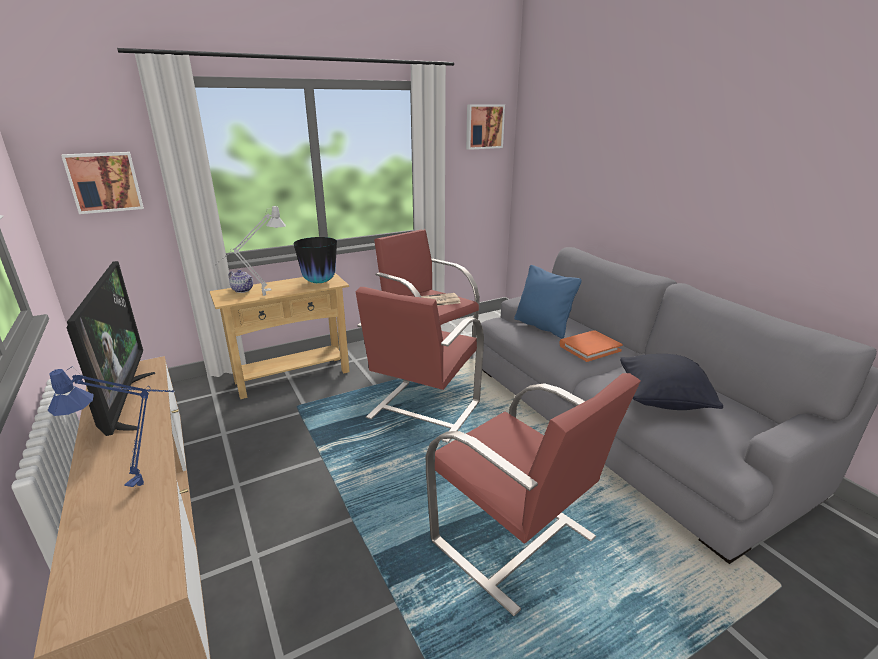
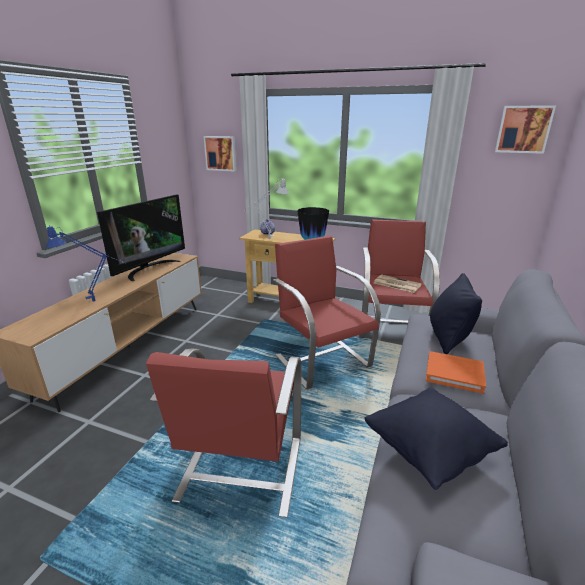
camera: 50 degrees right, 0 degrees up
(423, 411) = (322, 360): red armchair -> red armchair turned 75 degrees clockwise
(543, 326) = (448, 337): blue pillow -> black pillow

